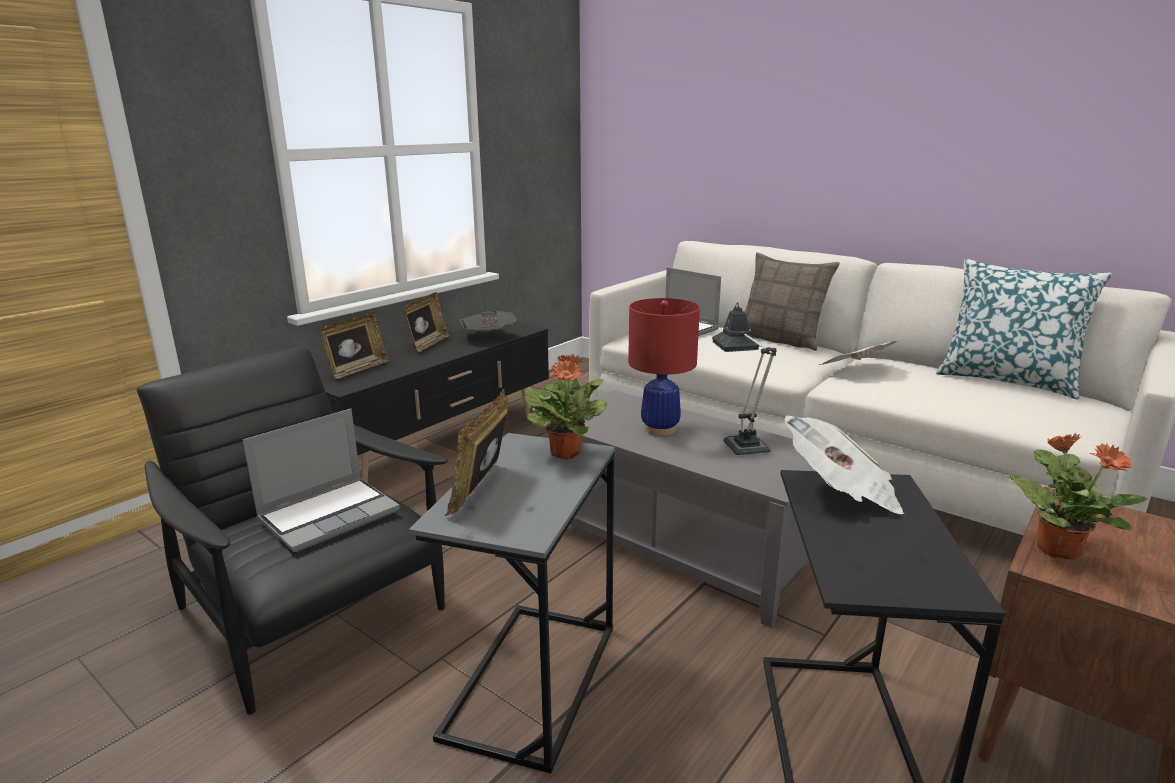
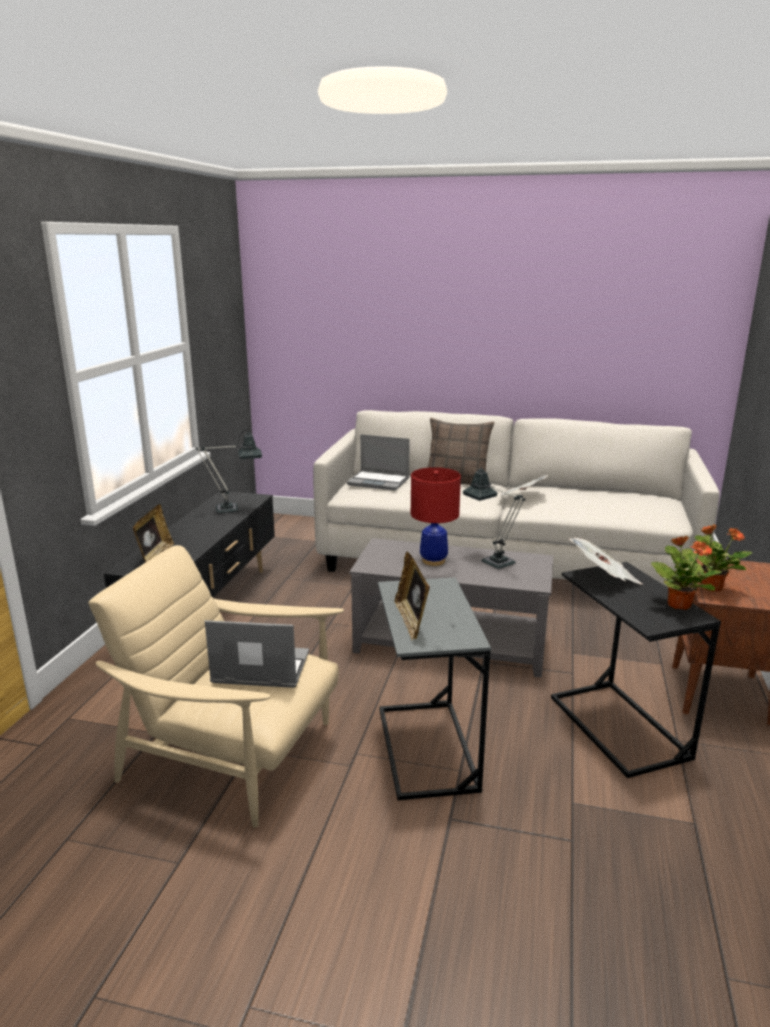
camera: 25 degrees left, 0 degrees up
(313, 614) = (233, 754): black armchair -> beige armchair
(330, 514) = (259, 669): laptop -> laptop turned 105 degrees counterclockwise
(427, 344) = (188, 523): picture frame -> none
(489, 337) = (233, 509): newspaper -> table lamp
(566, 452) = (432, 587): potted plant -> potted plant (678, 604)
(1007, 380) = (612, 491): pillow -> none

